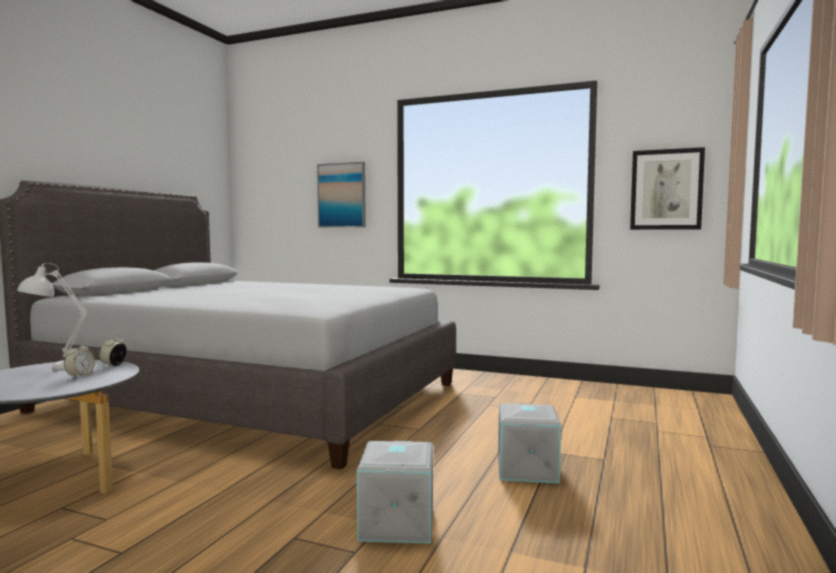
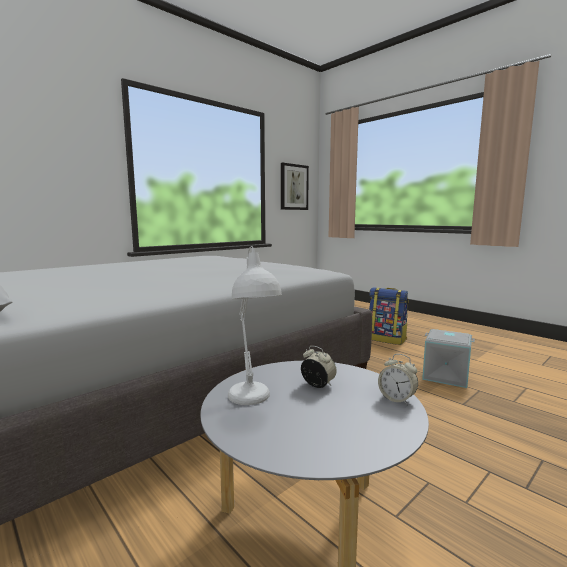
camera: 65 degrees left, 5 degrees up
(114, 365) = (271, 371): alarm clock -> alarm clock (397, 399)
(342, 195) = (59, 166): picture -> none
(528, 469) = (387, 339): grey storage box -> backpack

